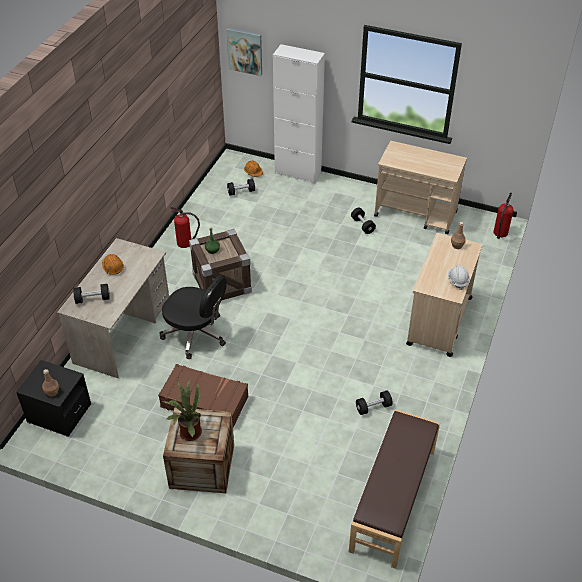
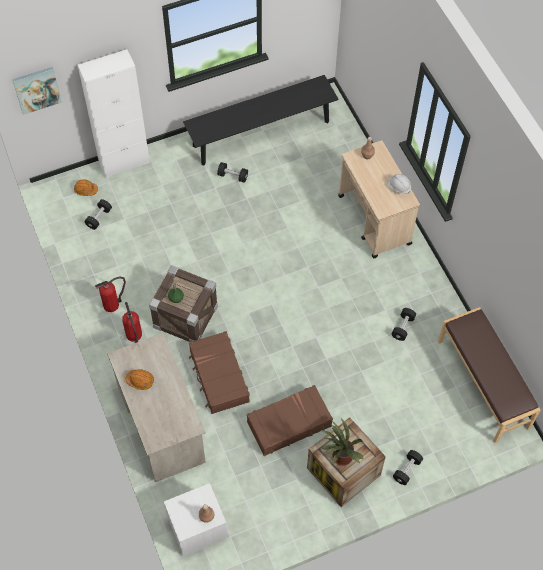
camera: 45 degrees left, 15 degrees up
(59, 413) = (197, 527): black nightstand -> white nightstand
(92, 299) = (160, 420): black dumbbell -> black dumbbell (407, 470)
(196, 334) = (218, 376): black office chair -> brown suitcase
(416, 214) = (261, 134): beige cart -> black bench
(500, 233) = (339, 106): fire extinguisher -> fire extinguisher (134, 336)

